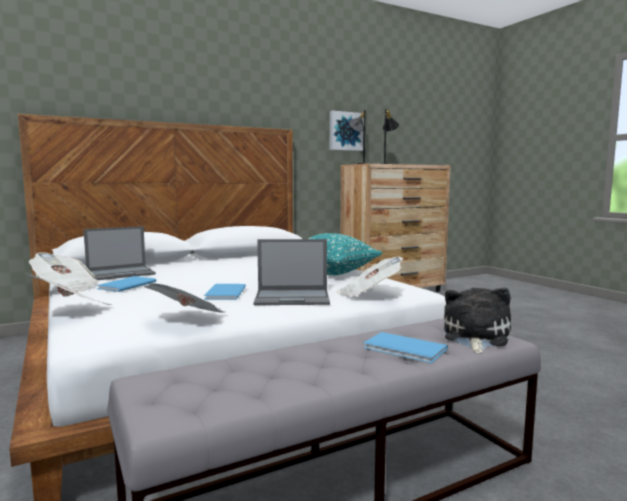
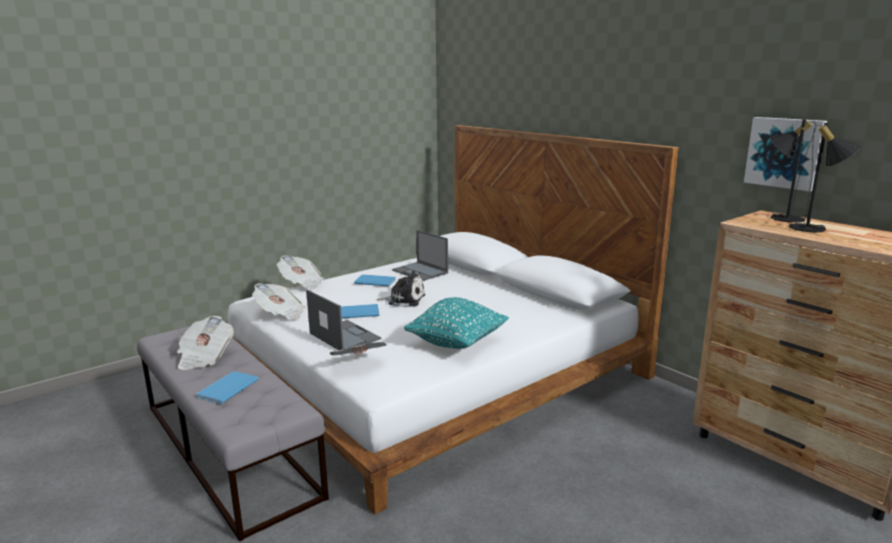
camera: 80 degrees right, 10 degrees up
(66, 288) = (368, 269): newspaper -> newspaper (204, 357)
(293, 298) = (344, 336): laptop -> laptop turned 150 degrees clockwise
(475, 337) = (247, 418): plush toy -> plush toy (404, 300)

